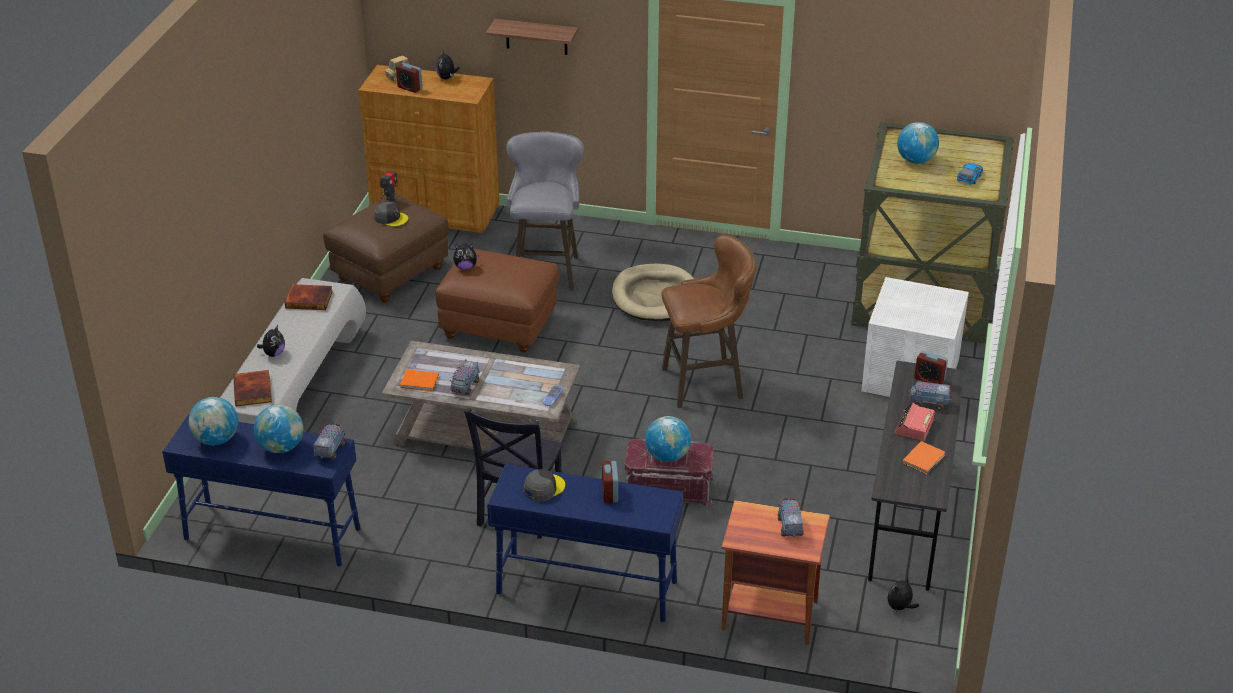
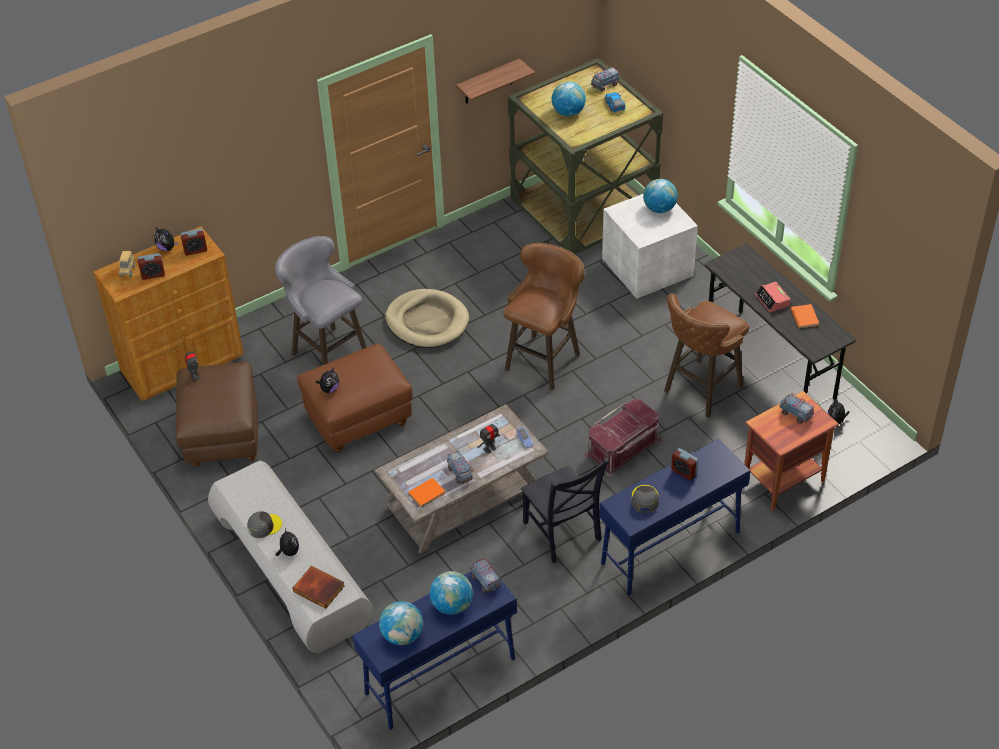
camera: 45 degrees left, 10 degrees up
(309, 299) = (247, 494): book -> none
(391, 218) = (218, 390): grey cap -> grey cap (264, 526)
(515, 385) = (489, 448): none -> toy robot
(536, 37) = (230, 172): shelf -> shelf (488, 82)
(667, 456) = (623, 425): globe -> globe (659, 208)
(807, 495) = (701, 390): none -> brown stool
(928, 403) = (758, 279): toy truck -> toy truck (605, 85)
(929, 379) = (738, 263): alarm clock -> alarm clock (195, 250)

